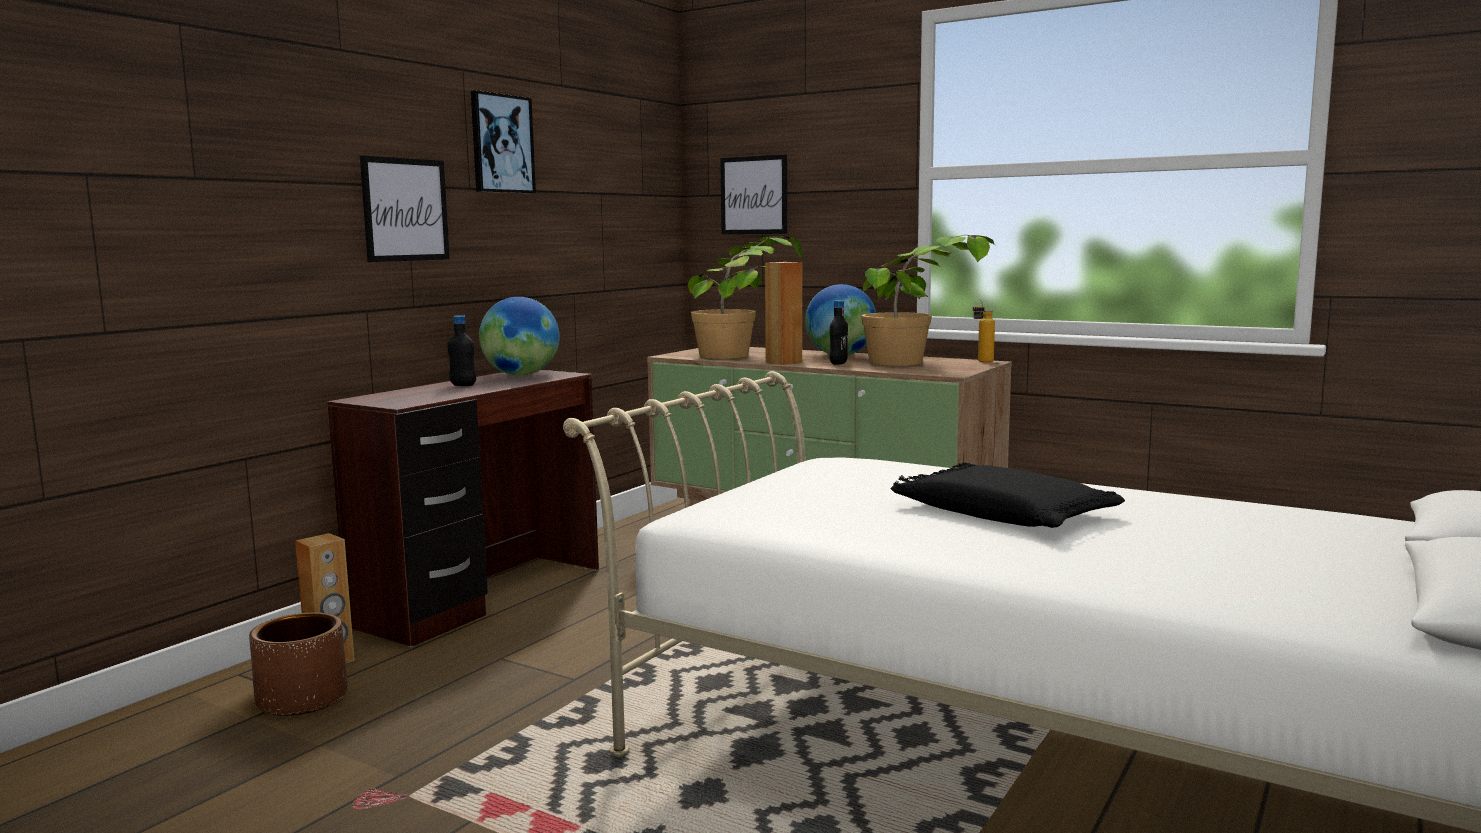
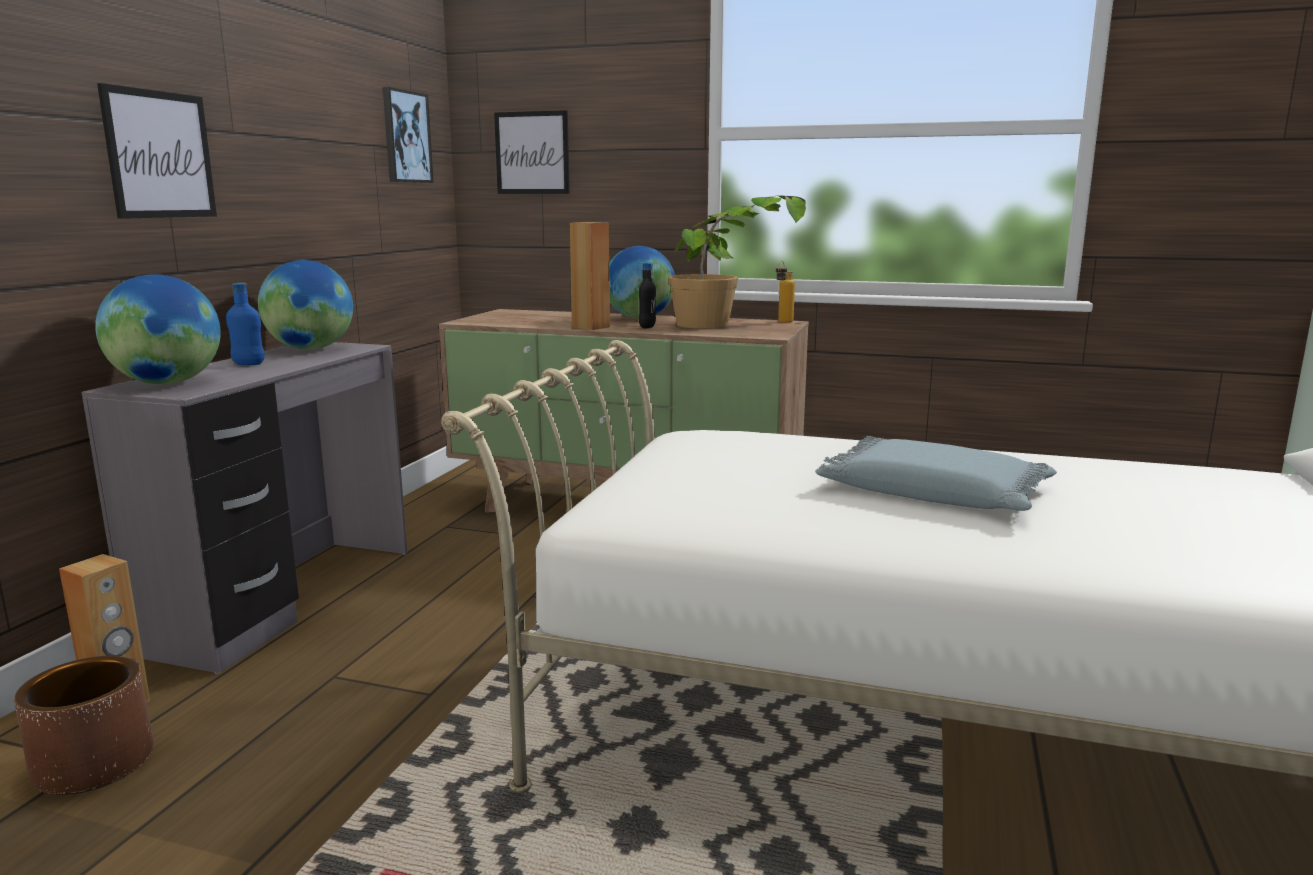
camera: 15 degrees left, 5 degrees up
(392, 397) = (167, 383): none -> globe
(463, 385) = (248, 364): black bottle -> blue bottle
(484, 597) = (287, 598): brown desk -> grey desk
(501, 144) = (266, 81): picture -> picture (406, 137)
(746, 354) = (541, 318): potted plant -> none
(1003, 510) = (933, 488): black pillow -> blue pillow

